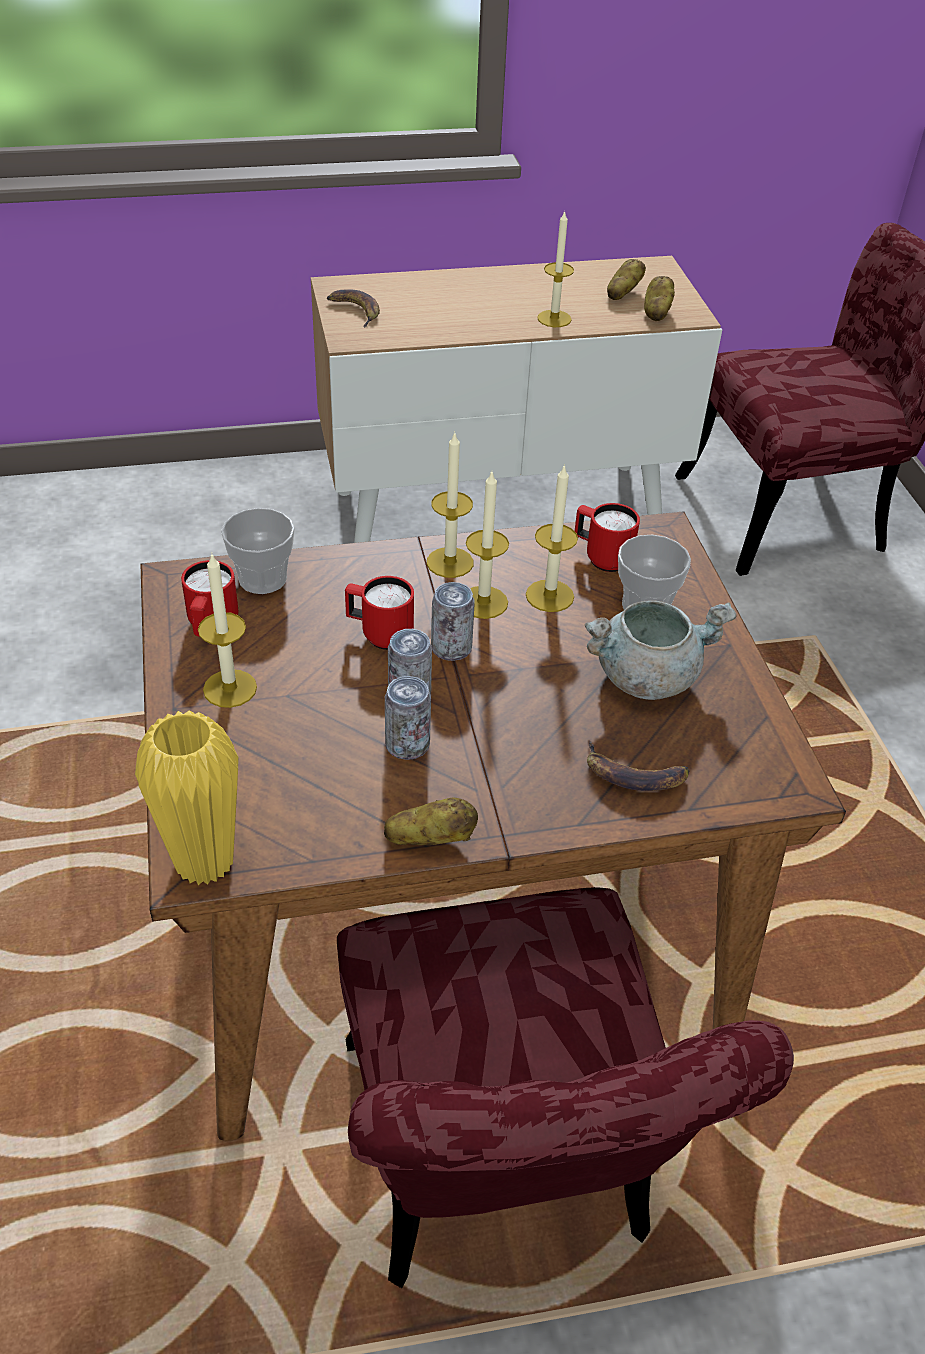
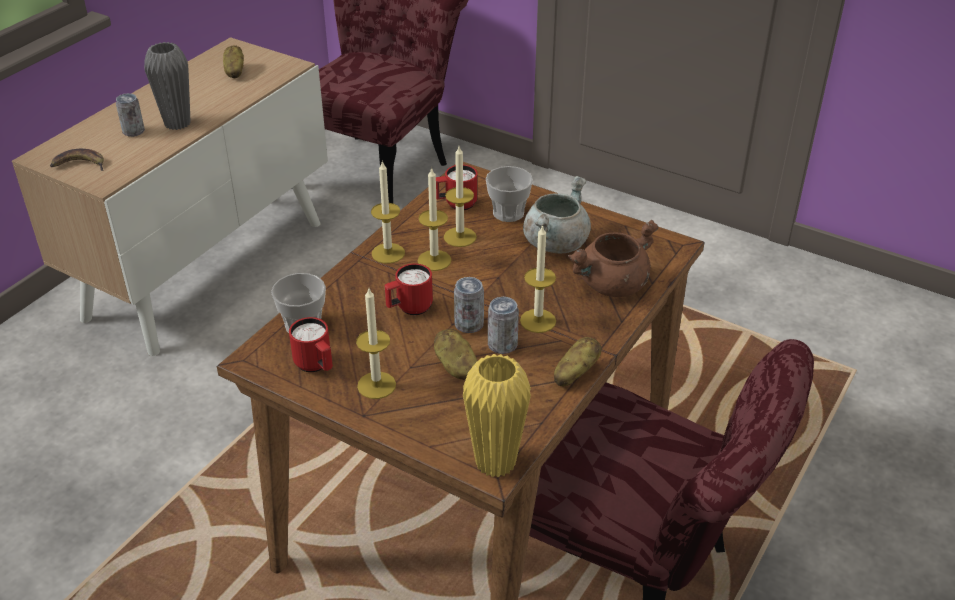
camera: 45 degrees left, 5 degrees down
(451, 648) = (453, 291): can -> can (133, 131)
(493, 317) = (177, 123): none -> grey vase
(554, 318) = (216, 106): candle -> candle (538, 321)
(634, 774) = (612, 286): banana -> brown cooking pot
(656, 312) = (269, 73): potato -> potato (456, 367)

